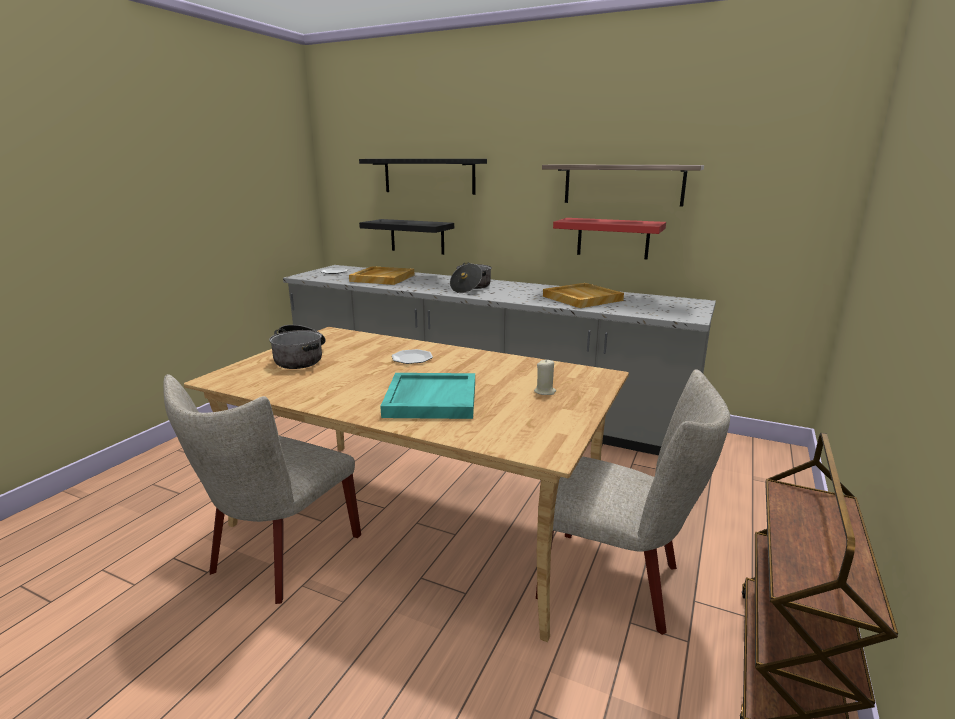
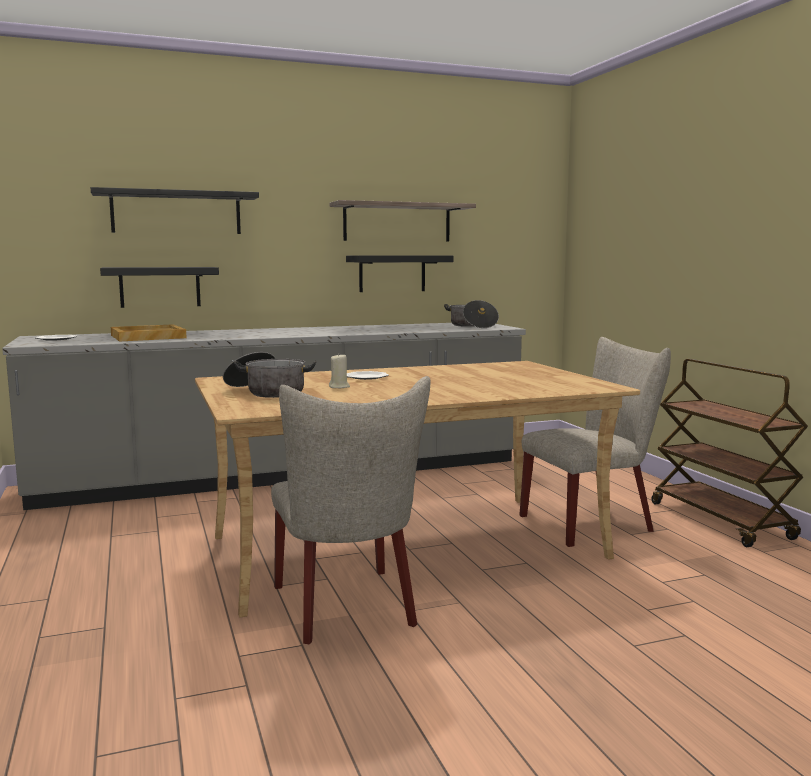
camera: 45 degrees left, 10 degrees down
(430, 399) = (465, 386): turquoise tray -> none
(471, 287) = (276, 332): cooking pot -> cooking pot (472, 326)
(545, 391) = (517, 373): beige candle -> beige candle (339, 387)
(581, 298) = (396, 328): beige tray -> none
(613, 238) = (392, 273): red shelf -> black shelf

